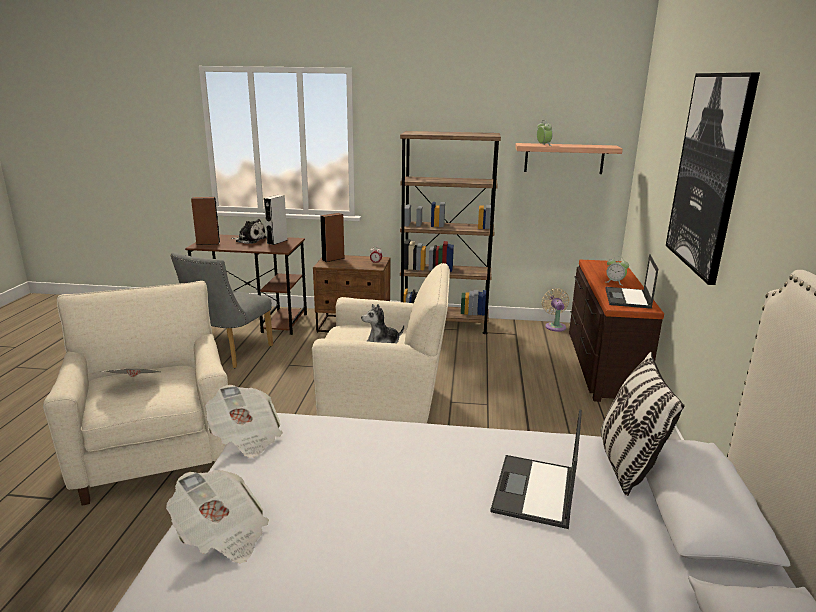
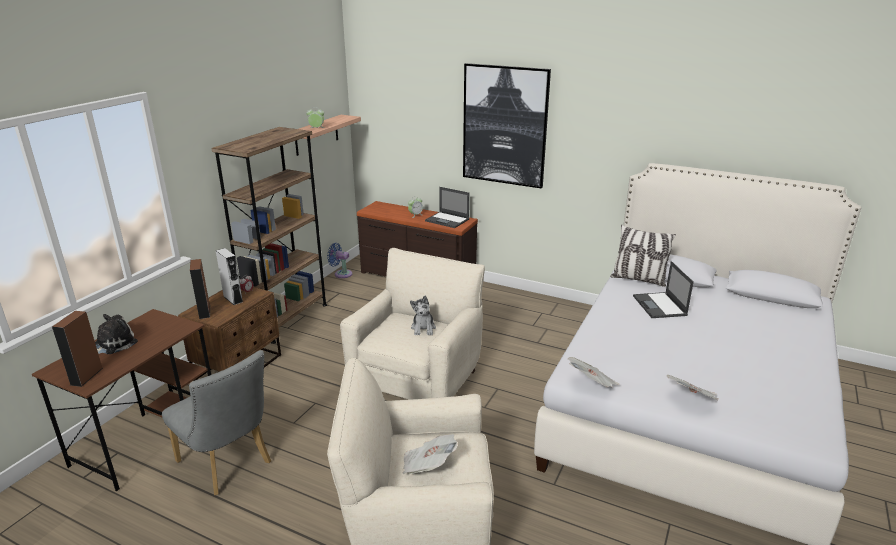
camera: 70 degrees left, 5 degrees up
(277, 241) = (147, 326): grey speaker -> grey speaker (233, 299)
(534, 492) = (660, 306): laptop -> laptop turned 45 degrees clockwise
(555, 326) = (341, 274): beige fan -> blue fan

